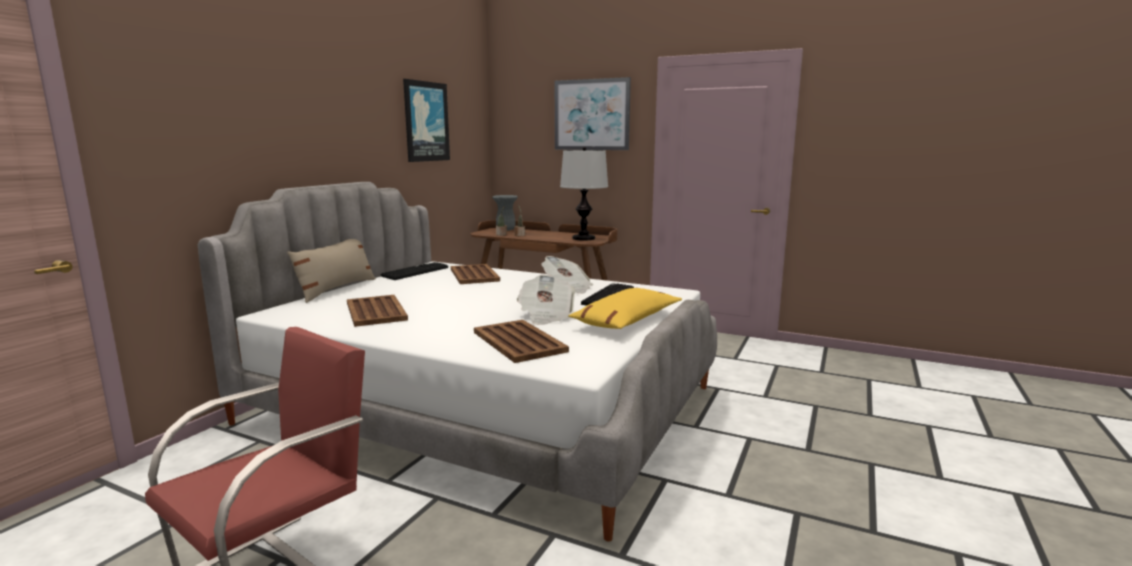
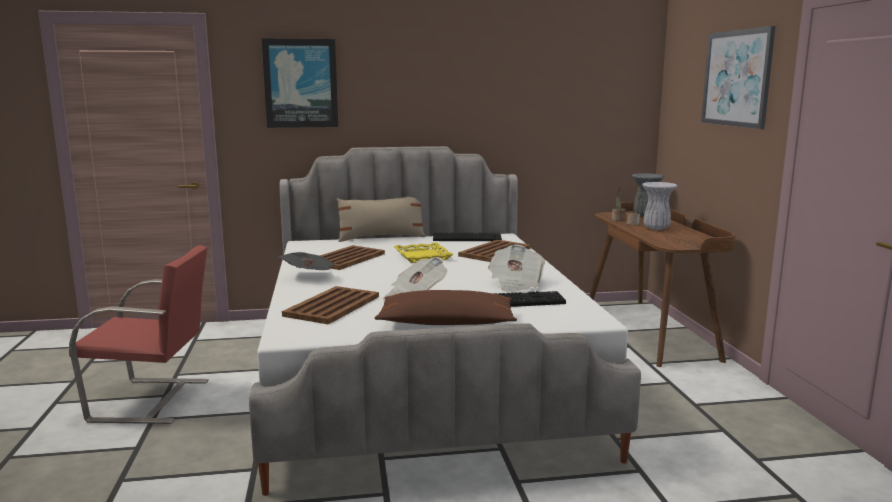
camera: 55 degrees right, 0 degrees up
(405, 333) = (309, 277): none -> newspaper
(426, 121) = (546, 88): picture -> picture (301, 83)
(435, 292) = (422, 256): none -> yellow tray
(543, 235) = (657, 228): none -> white vase
(583, 238) = (683, 240): table lamp -> none
(626, 321) = (446, 323): yellow pillow -> brown pillow

